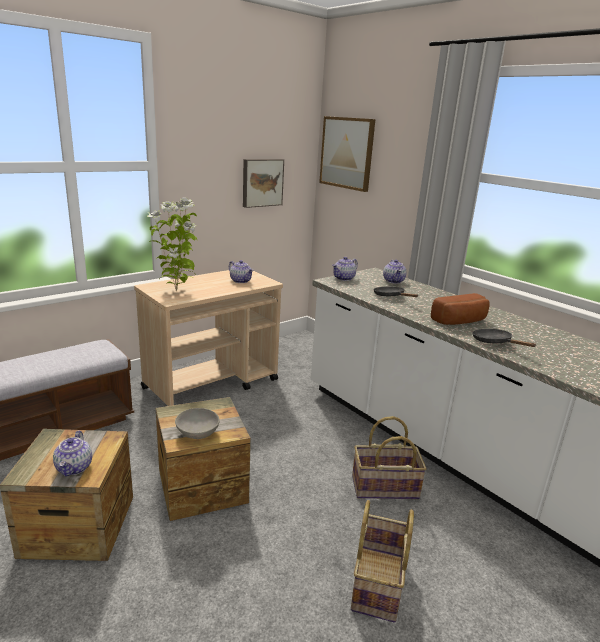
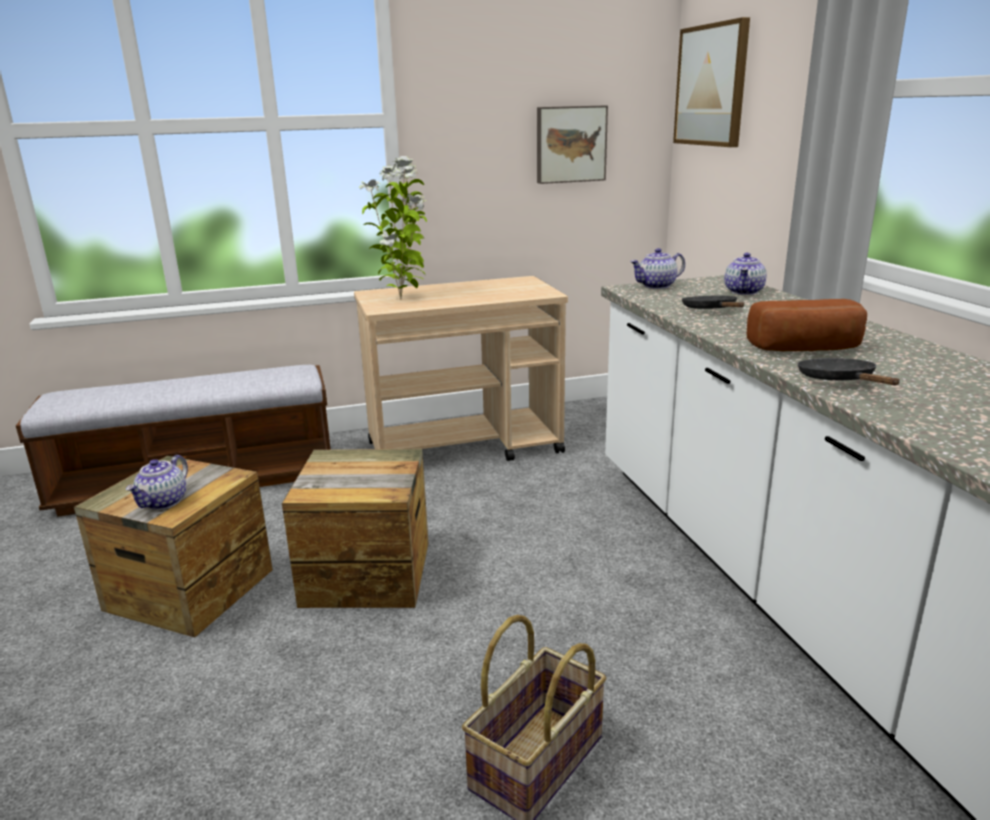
camera: 25 degrees right, 0 degrees up
(198, 433) = (341, 486): grey bowl -> none
(241, 281) = (506, 291): teapot -> none
(384, 488) = (641, 630): basket -> none

